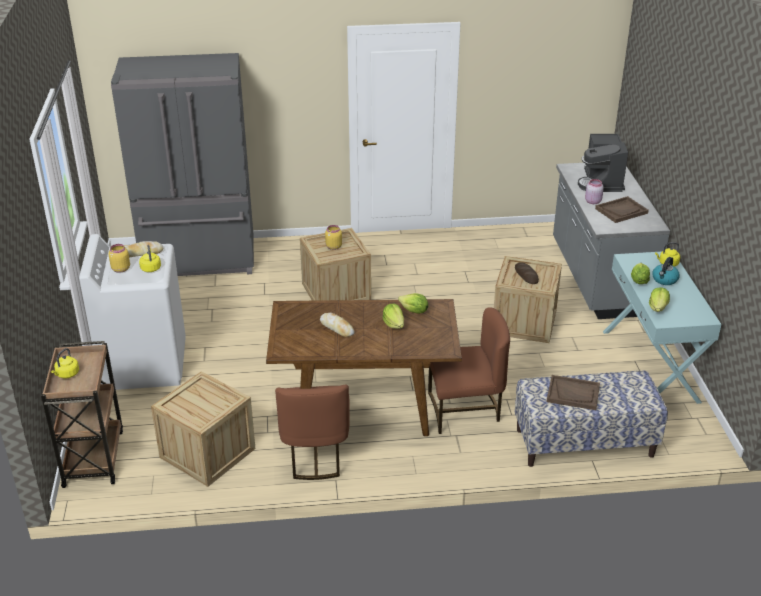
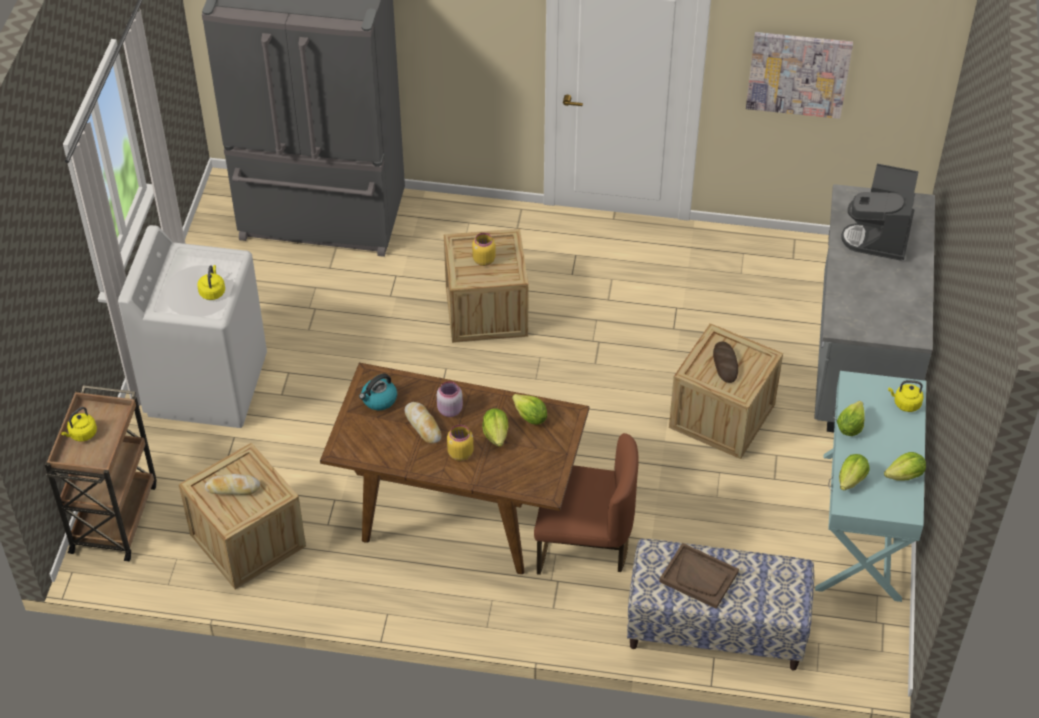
camera: 15 degrees right, 15 degrees up
(120, 269) = (175, 286): yellow jar -> yellow jar (459, 453)
(143, 253) = (210, 262): bread -> bread (233, 488)
(315, 454) = (374, 571): brown chair -> none
(519, 96) = (798, 74): none -> picture
(592, 201) = (849, 271): pink jar -> pink jar (449, 409)
(621, 211) = (881, 298): brown tray -> none
(664, 280) = (886, 432): kettle -> kettle (379, 400)
(692, 300) = (905, 476): none -> lettuce

